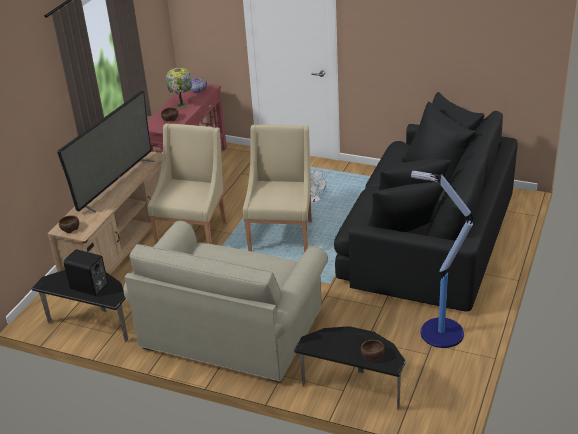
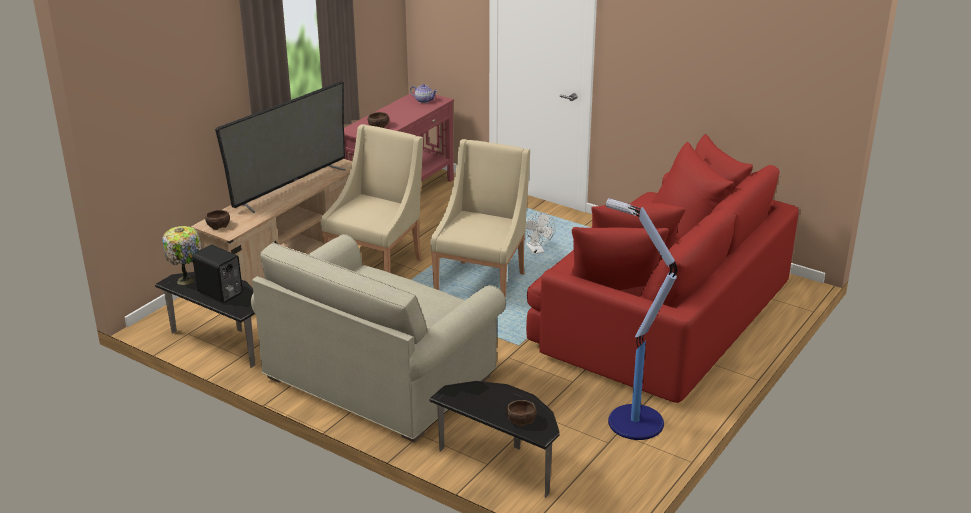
camera: 10 degrees right, 5 degrees down
(182, 105) = (399, 113): table lamp -> table lamp (187, 280)
(428, 240) = (660, 317): black sofa -> red sofa

